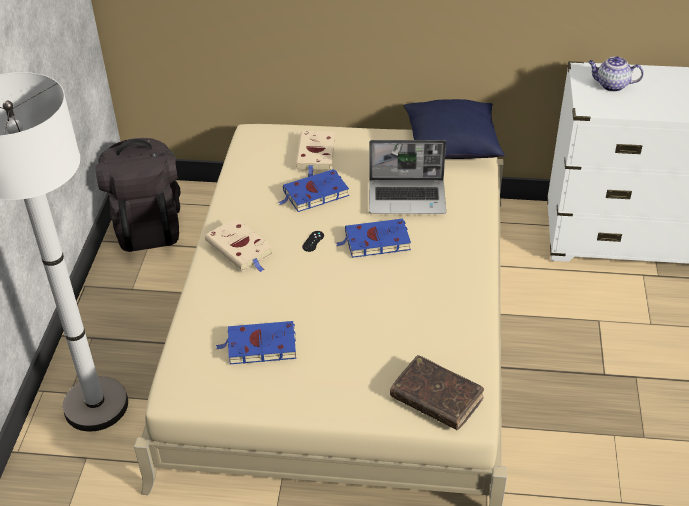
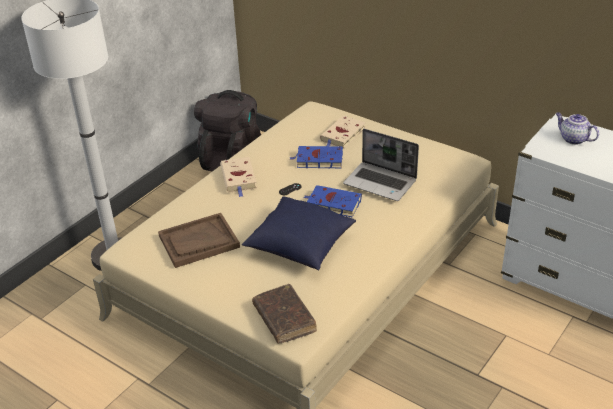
camera: 30 degrees right, 5 degrees down
(259, 346) = (199, 242): blue book -> brown tray
(451, 146) = (446, 158): blue pillow -> blue pillow (300, 246)

